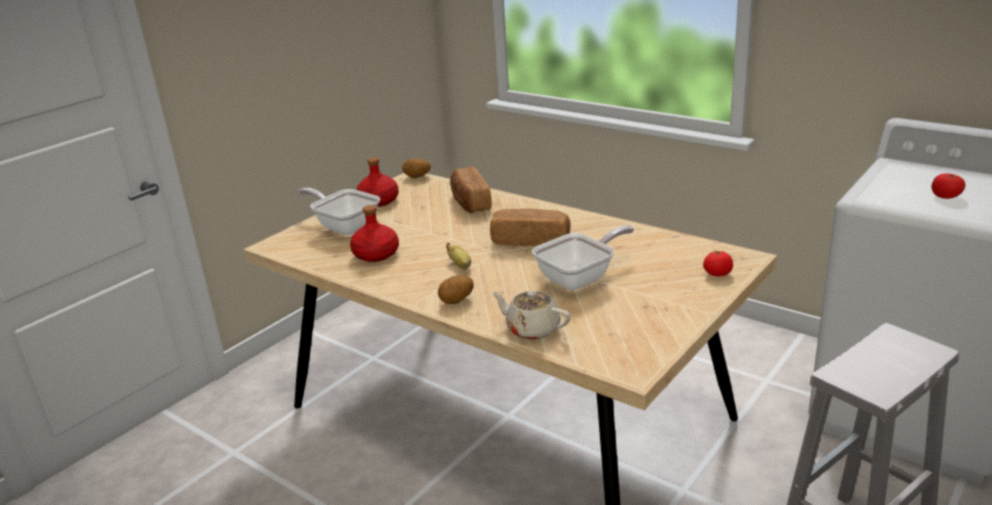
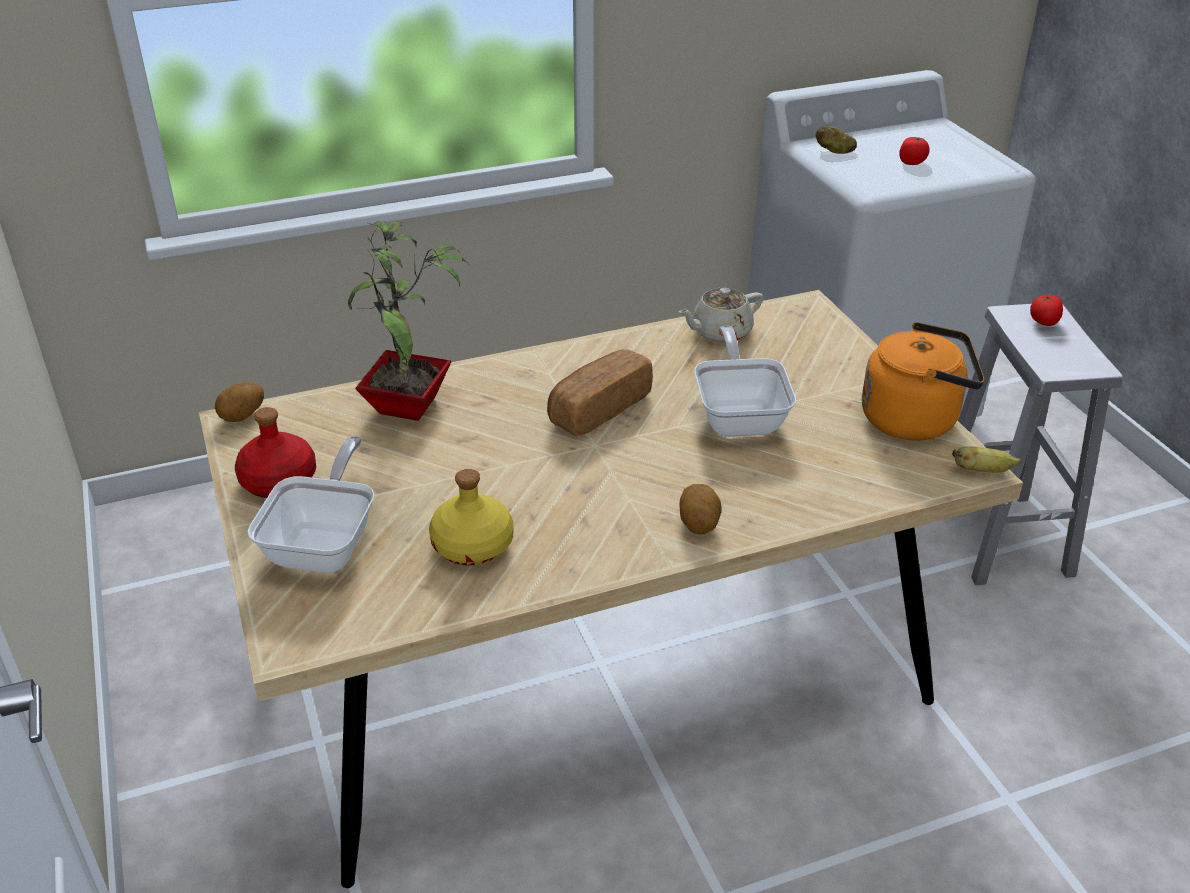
camera: 60 degrees left, 10 degrees up
(344, 226) = (325, 544): frying pan -> frying pan turned 120 degrees clockwise
(375, 254) = (472, 546): red bottle -> yellow bottle
(460, 265) = (603, 486): banana -> banana (982, 471)
(470, 202) = (411, 407): bread -> potted plant
(532, 329) = (828, 496): beige teapot -> beige teapot (720, 332)
(663, 333) = (915, 419): none -> orange kettle
(717, 274) = (823, 336): tomato -> tomato (1044, 322)
(901, 172) = (834, 151): none -> potato

